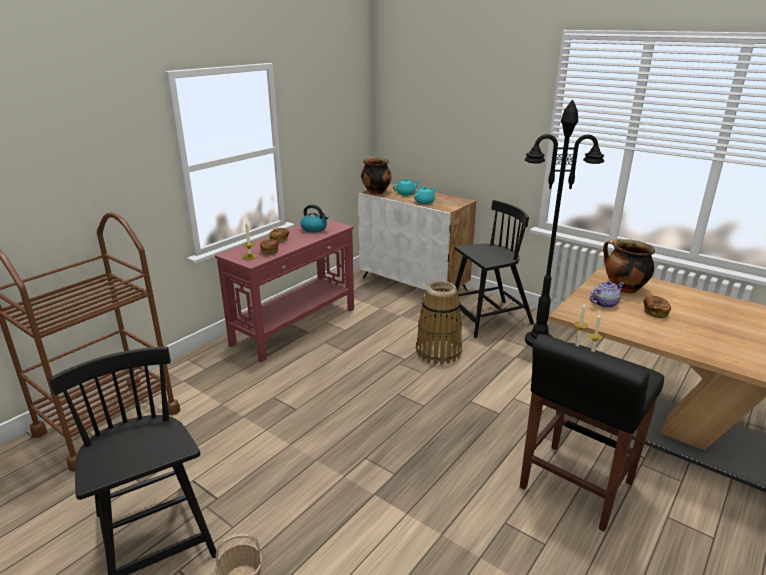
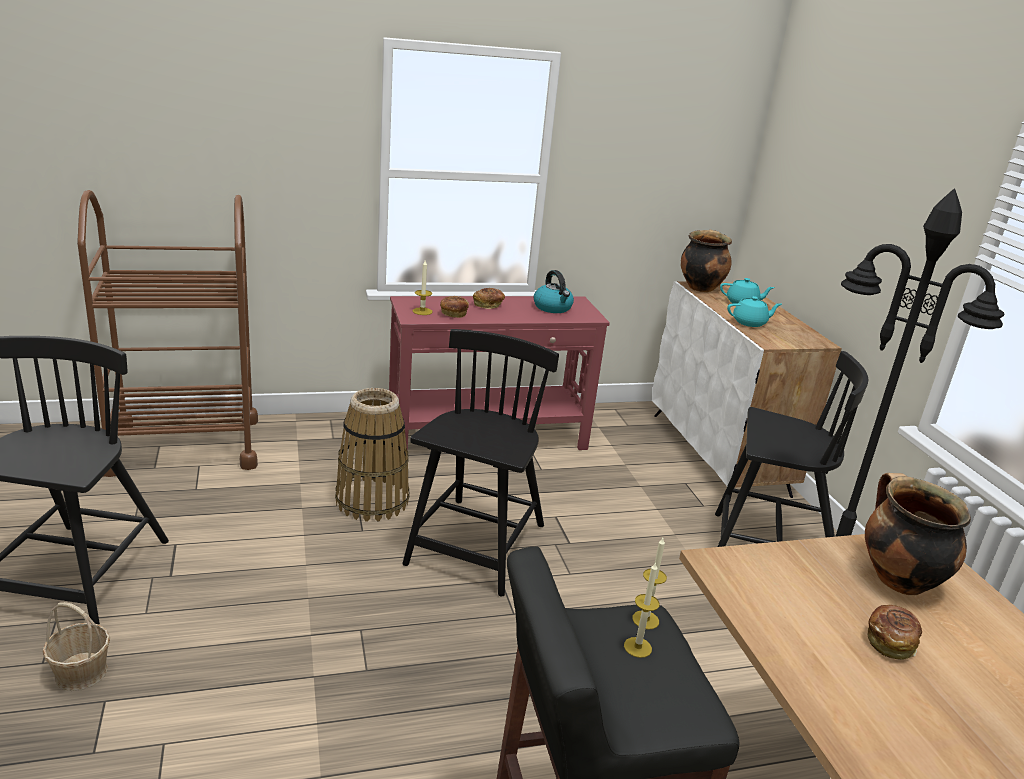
camera: 35 degrees right, 0 degrees up
(365, 384) = (476, 546): none -> black chair
(438, 352) = (629, 558): basket -> basket (372, 500)
(604, 304) = (812, 581): teapot -> none

